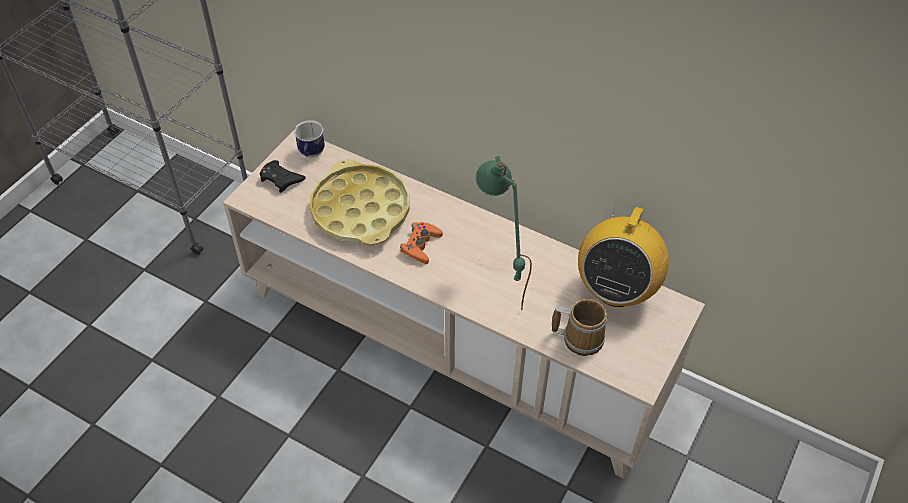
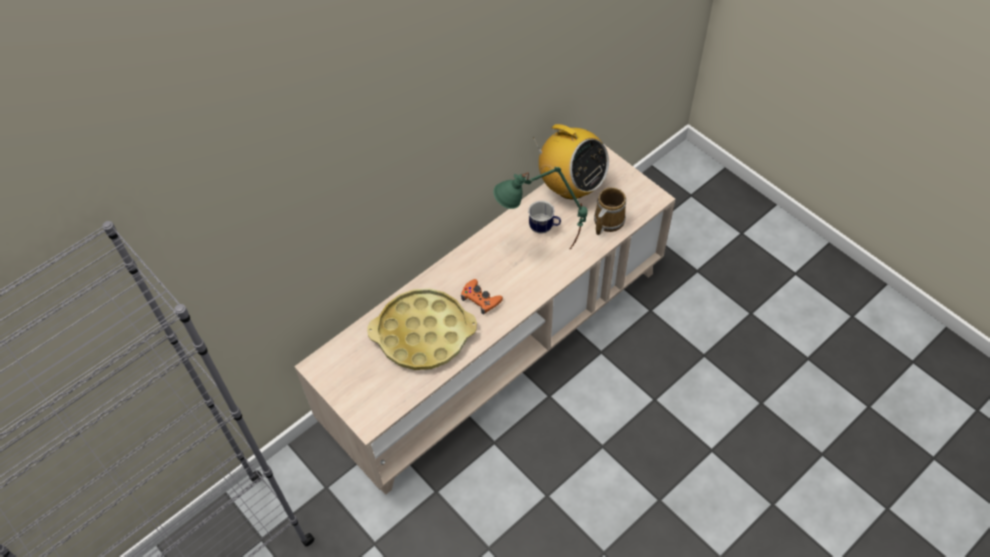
camera: 70 degrees left, 5 degrees up
(281, 179) = (357, 390): black game controller -> none
(311, 154) = (336, 359): mug -> mug (544, 228)

